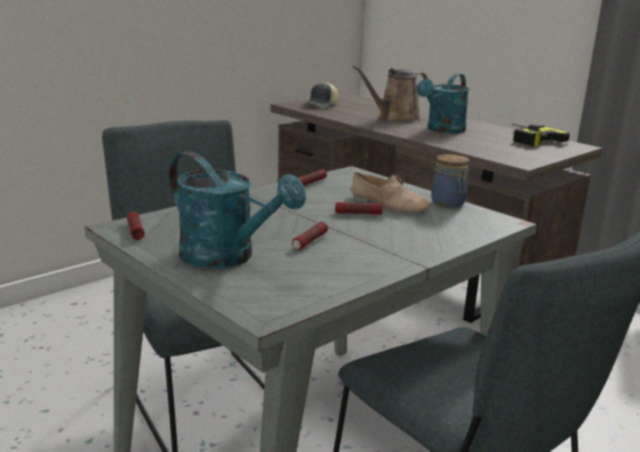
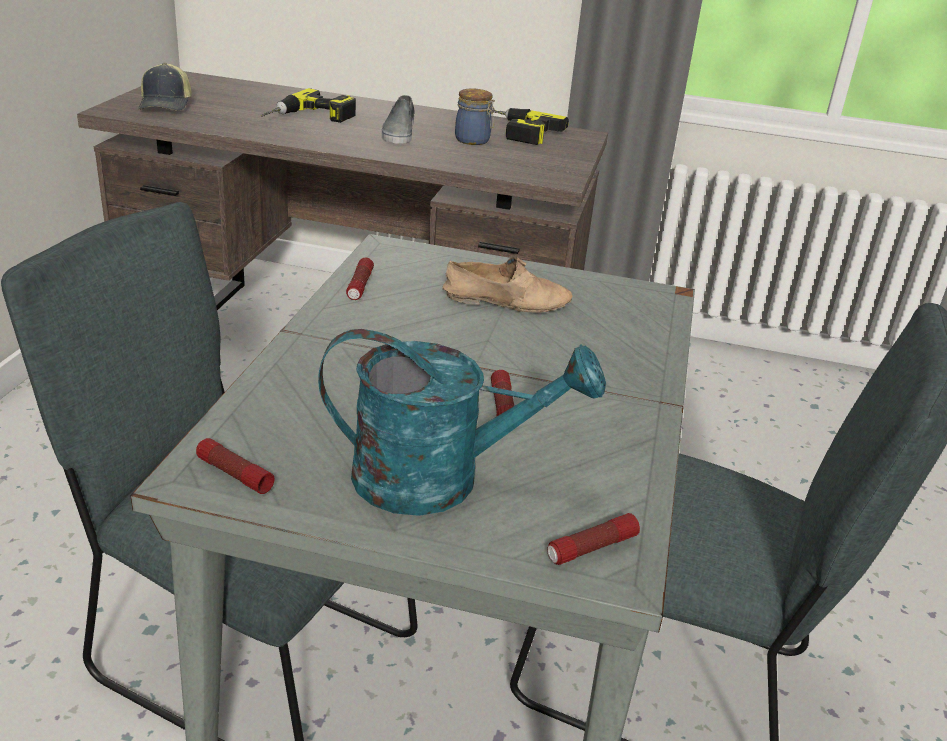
camera: 35 degrees left, 10 degrees up
(358, 214) = (494, 332): flashlight -> flashlight (591, 548)
(395, 118) = (309, 118): brown watering can -> power drill
(442, 130) = (399, 132): turquoise watering can -> grey shoe
(448, 203) = (570, 279): jar -> jar (473, 141)

